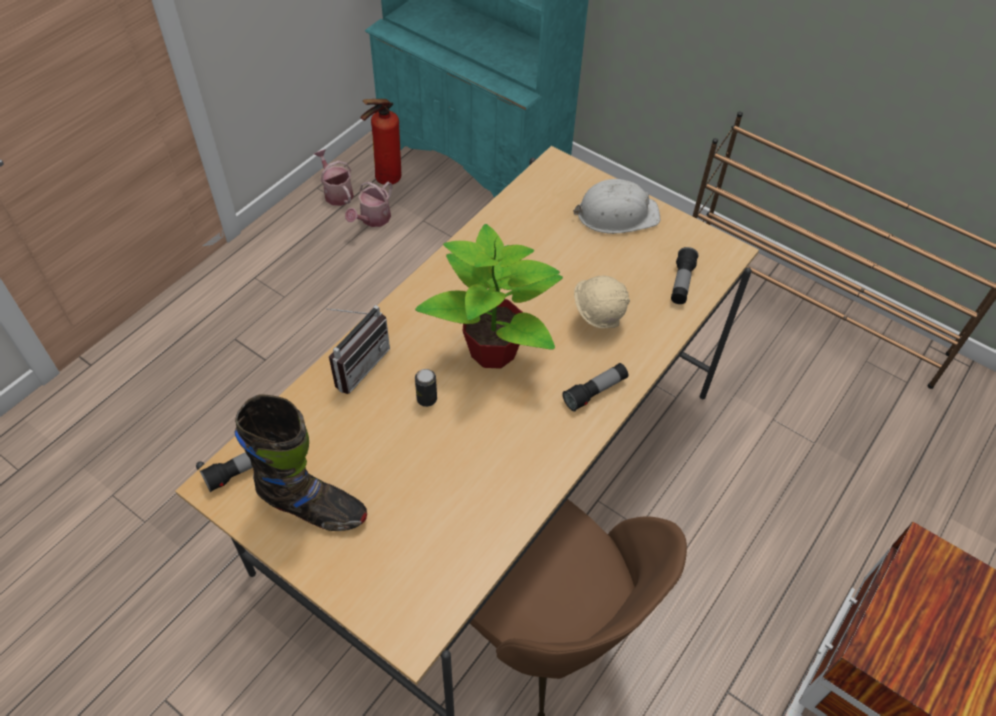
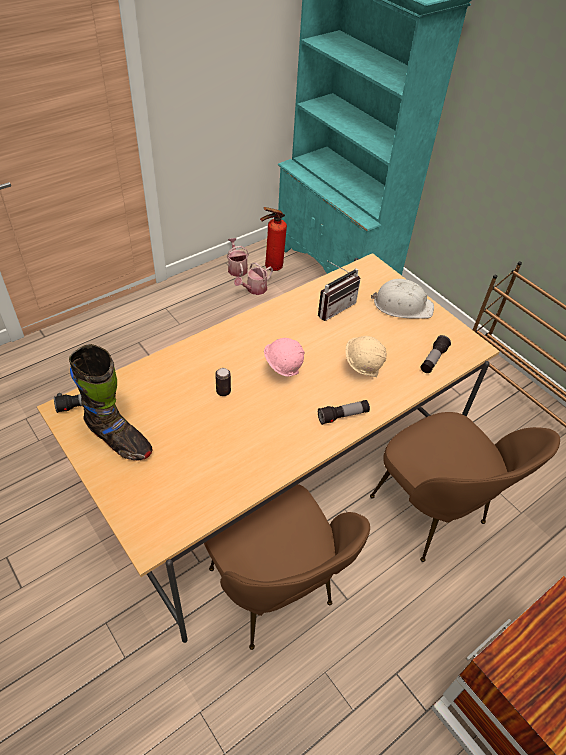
camera: 15 degrees right, 5 degrees down
(356, 364) = (186, 358): radio -> radio (333, 306)
(494, 350) = (282, 372): potted plant -> pink hard hat
(710, 480) = (432, 518): none -> brown chair

